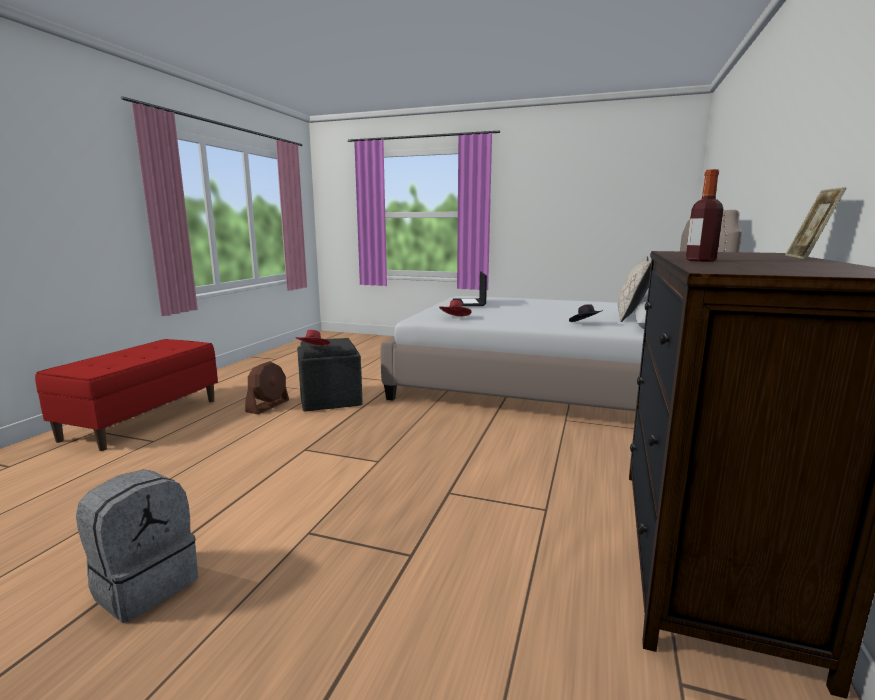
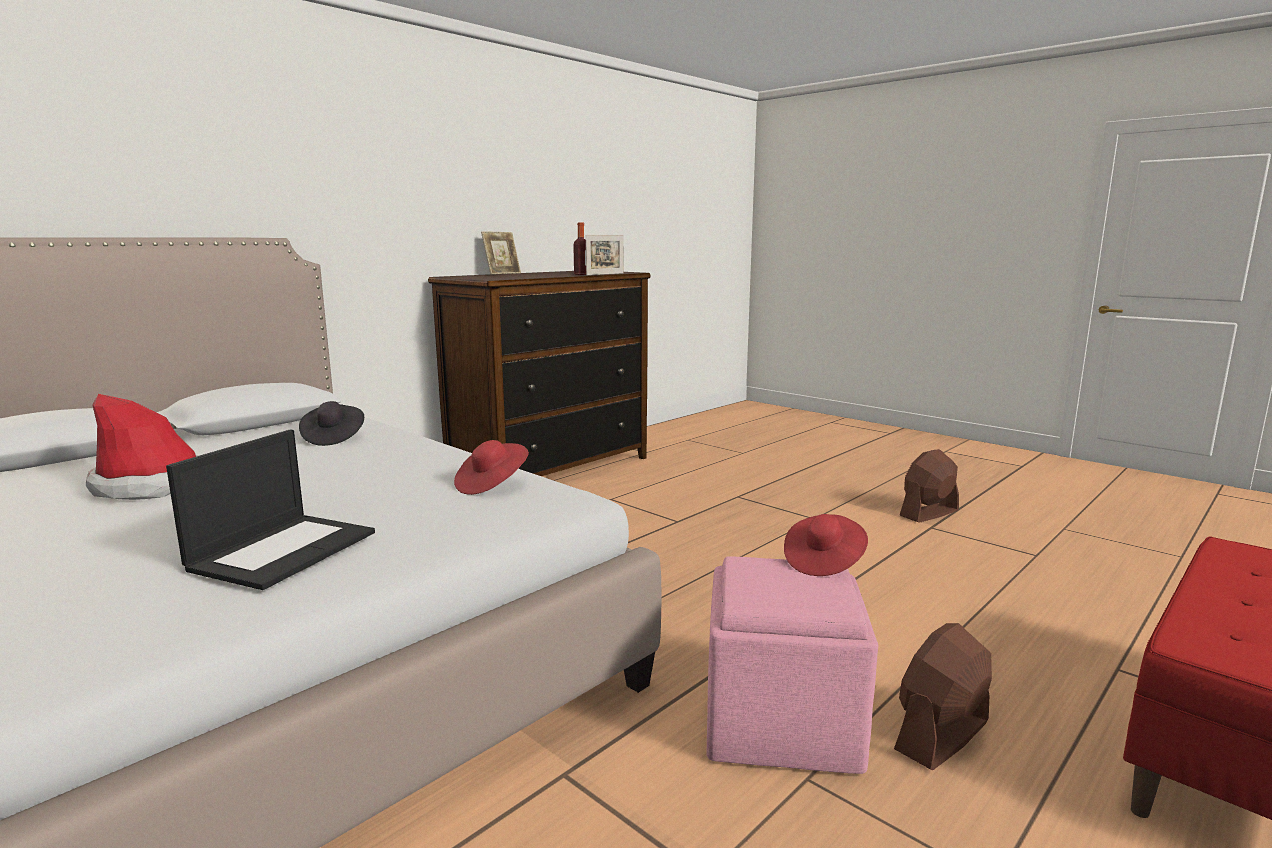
camera: 155 degrees left, 0 degrees up
(145, 585) = (929, 513): grey backpack -> brown fan
(330, 400) = (783, 720): grey ottoman -> pink ottoman
(568, 307) = (151, 485): none -> hat
(631, 317) = (191, 443): beige pillow -> none
(681, 262) = (605, 274): none -> picture frame

